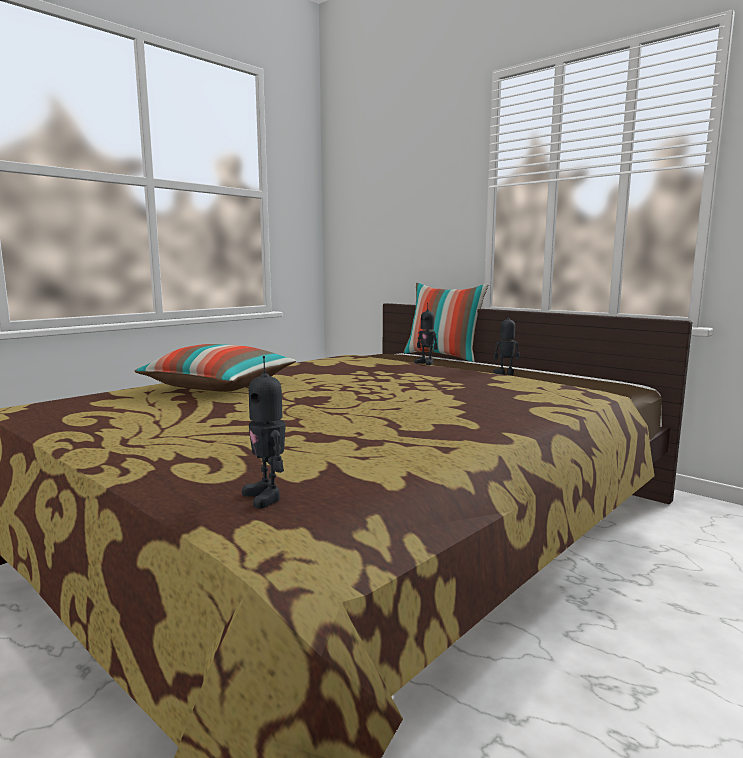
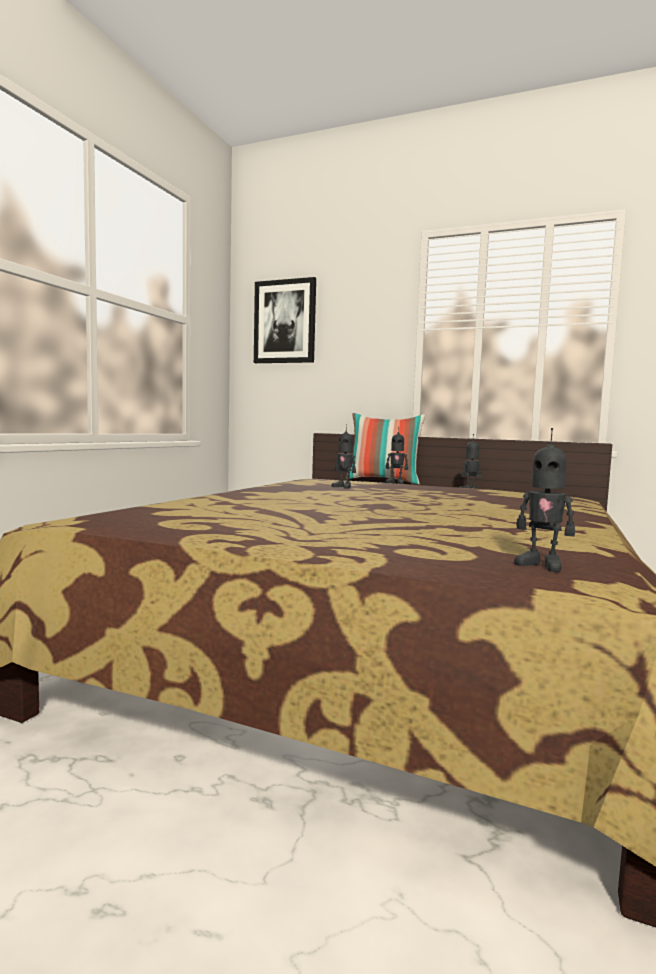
camera: 20 degrees left, 5 degrees down
(219, 387) = (257, 500): pillow -> none
(350, 369) = (343, 487): none -> toy robot
(366, 185) = (285, 322): none -> picture

